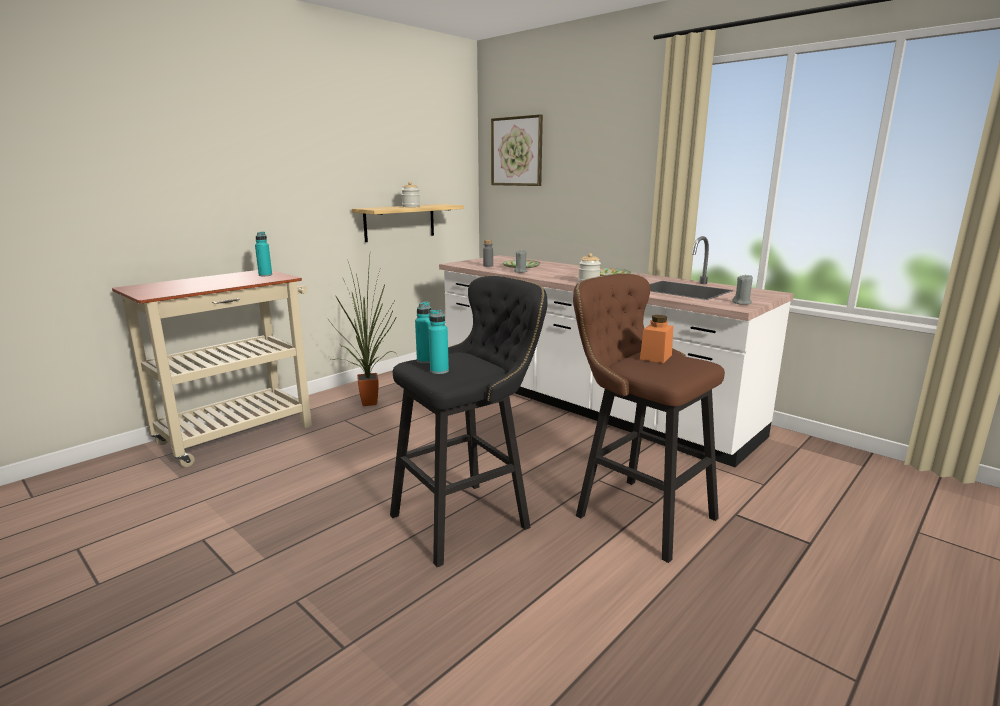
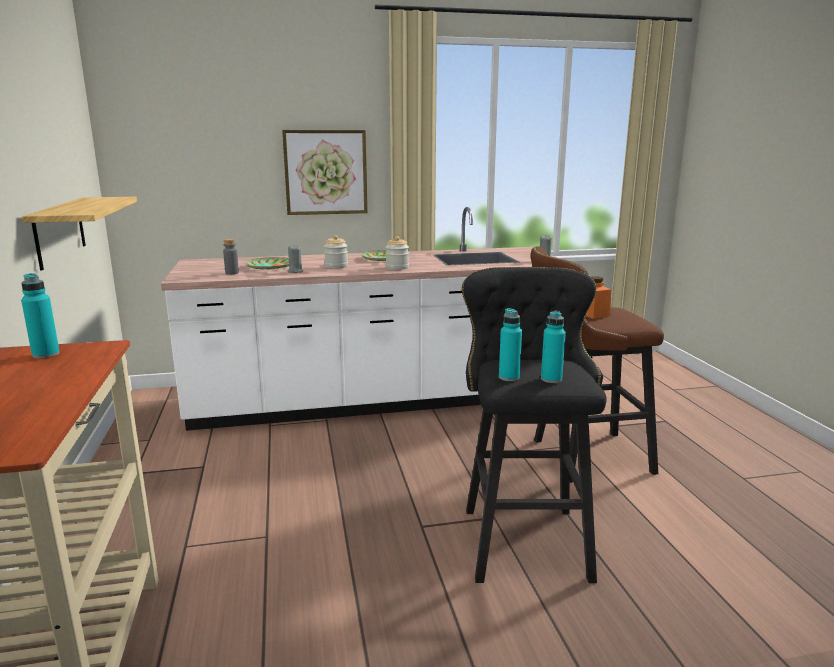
camera: 55 degrees left, 0 degrees up
(373, 403) = (169, 509): potted plant -> none
(411, 206) = (93, 204): jar -> jar (336, 266)
(517, 151) = (172, 120): picture -> picture (325, 172)

